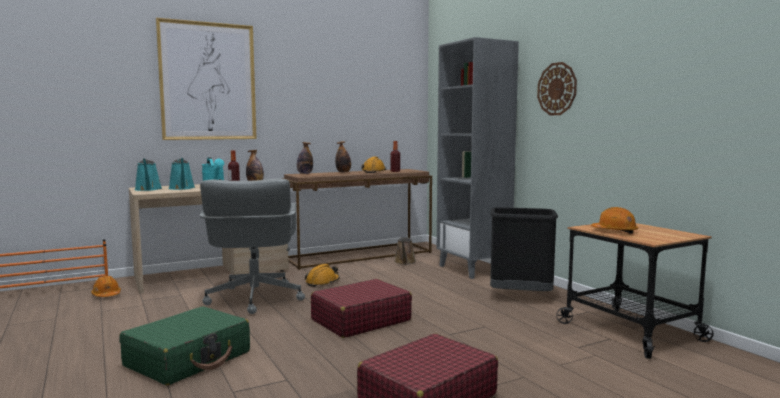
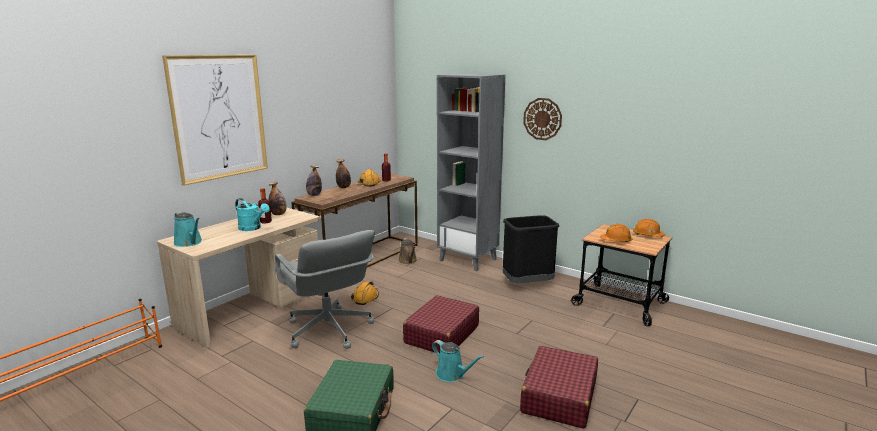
camera: 25 degrees left, 10 degrees up
(106, 295) = (174, 357): orange hard hat -> orange hard hat (647, 235)
(182, 188) = (222, 235): turquoise watering can -> turquoise watering can (452, 374)

